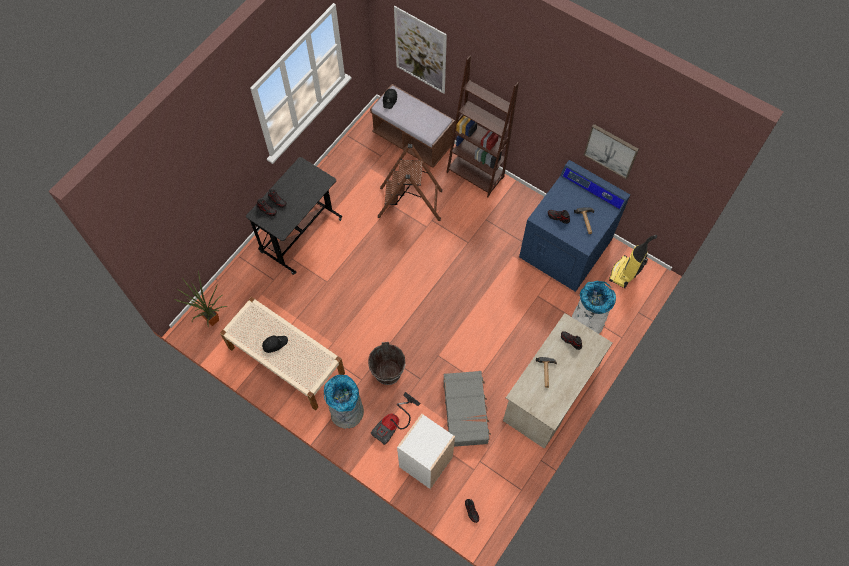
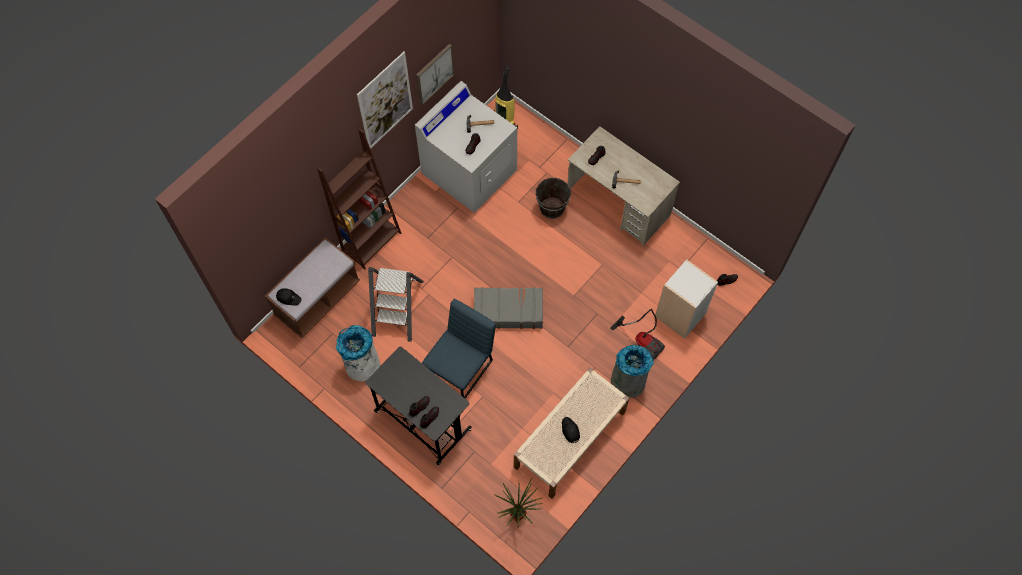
camera: 85 degrees left, 0 degrees up
(354, 261) = (461, 368): none -> blue chair
(387, 372) = (589, 342): brown bucket -> brown bucket (552, 208)
(411, 203) = (398, 307): brown step ladder -> grey step ladder
(420, 51) = (274, 231): picture -> picture (385, 101)
(466, 411) = (632, 276): grey suitcase -> grey suitcase (508, 311)
(566, 249) = (469, 171): blue washing machine -> white washing machine
(587, 321) = (549, 164): white trash can -> white trash can (362, 366)

